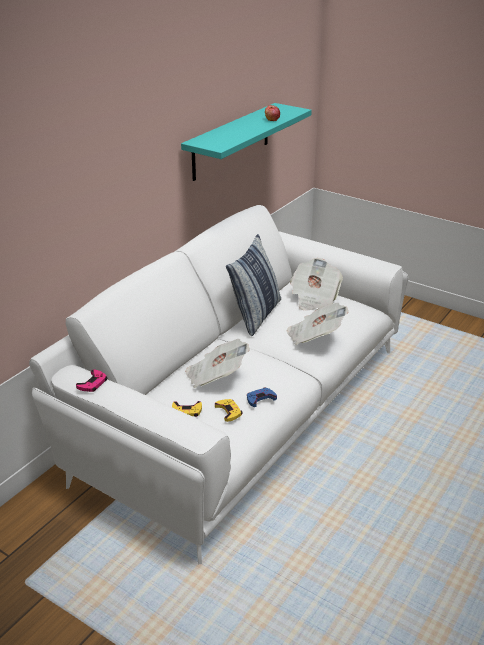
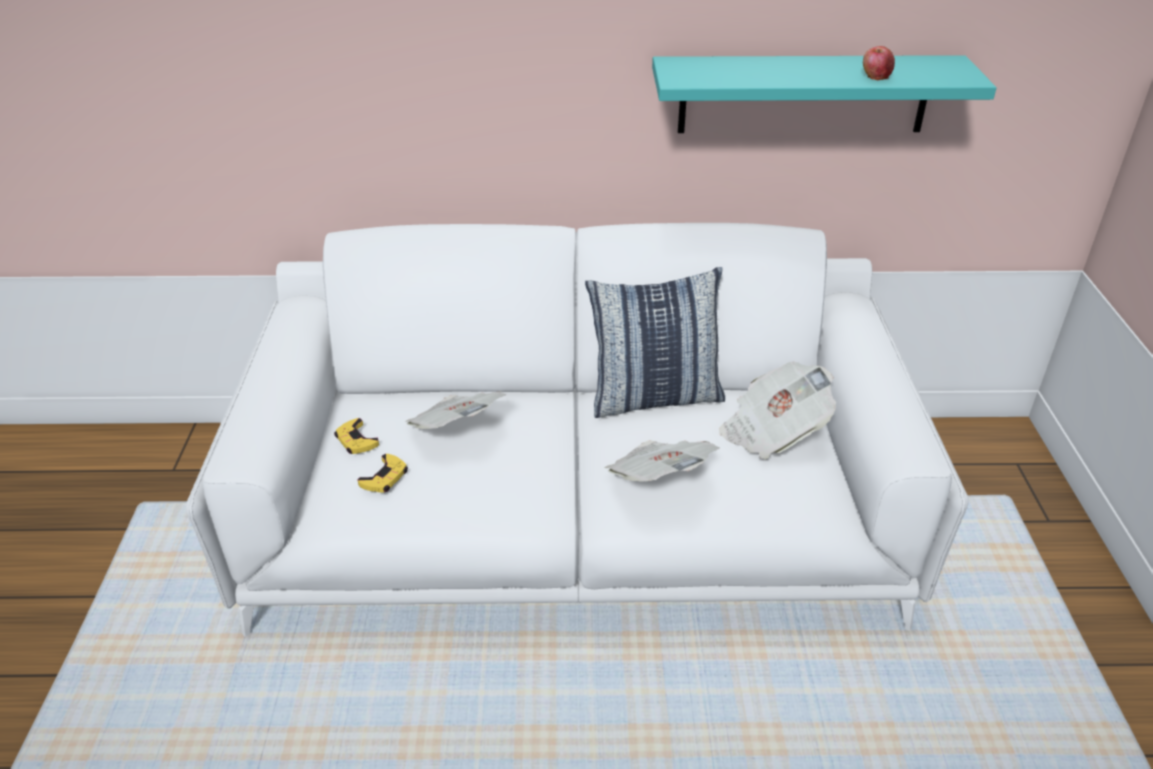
camera: 55 degrees right, 5 degrees up
(93, 383) = (286, 329): pink game controller -> none
(260, 399) = (441, 494): blue game controller -> none

